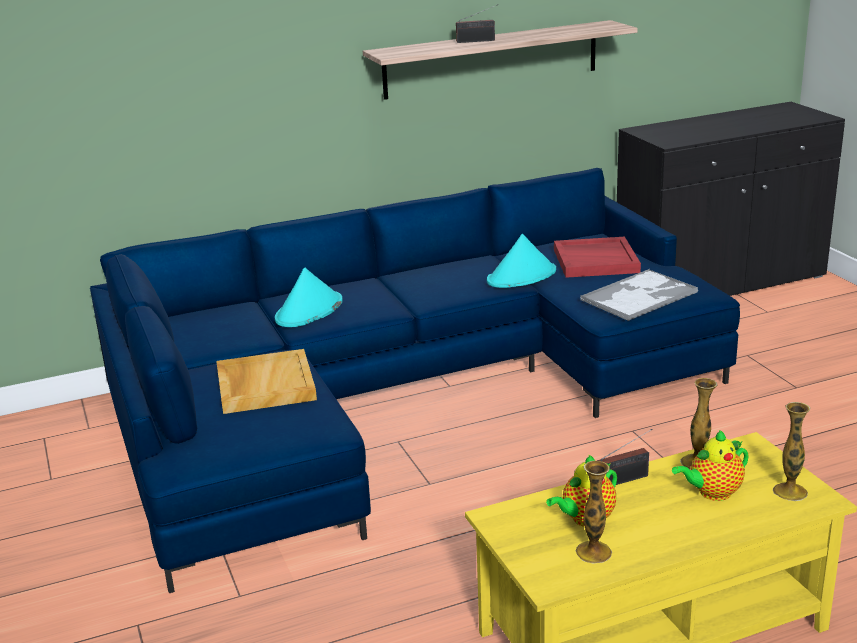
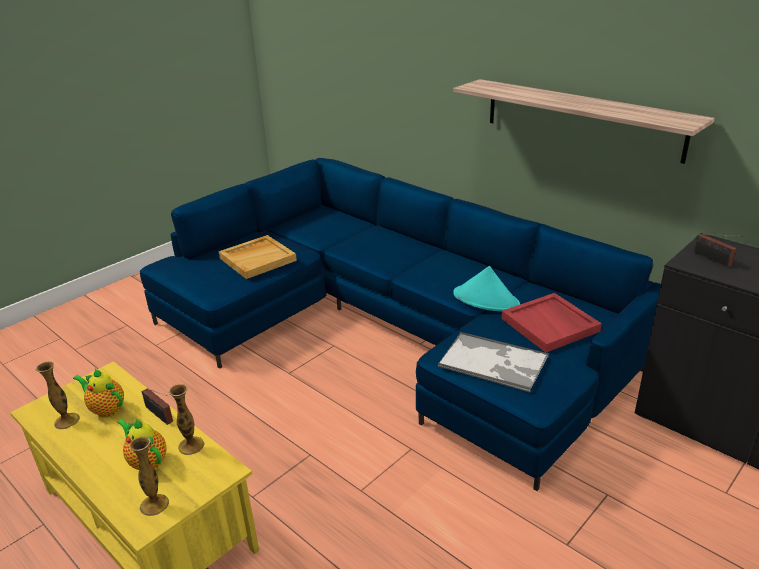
camera: 65 degrees right, 5 degrees up
(309, 311) = (365, 242): turquoise hat -> none
(478, 41) = (550, 97): radio -> radio (713, 260)

